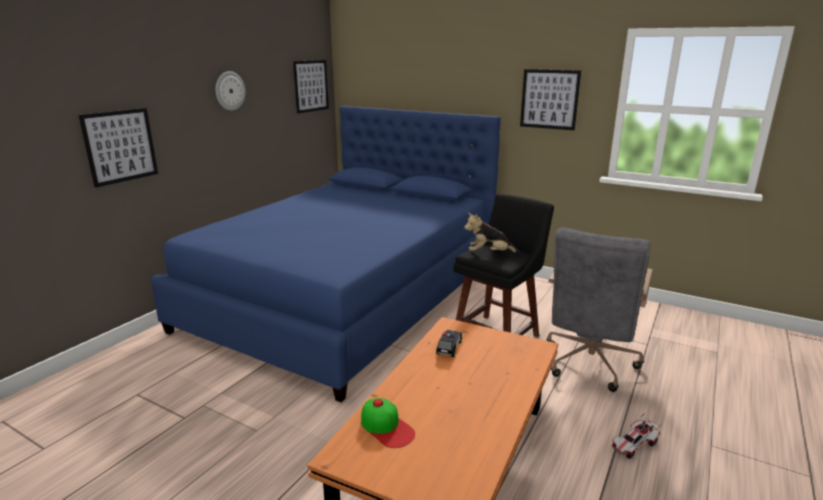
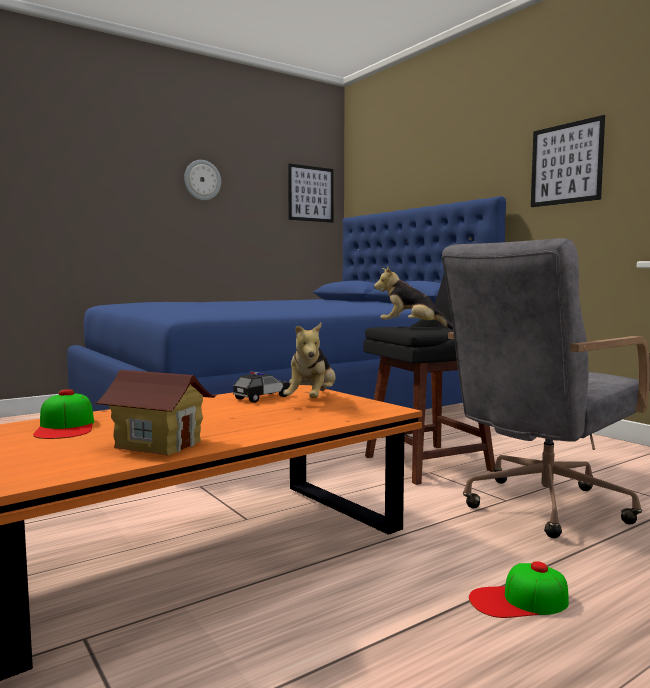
camera: 25 degrees right, 15 degrees down
(120, 146) = (66, 210): picture -> none
(478, 433) = (158, 445): none -> toy house
(485, 345) = (312, 401): none -> plush toy
(634, 446) = (518, 600): toy car -> cap

